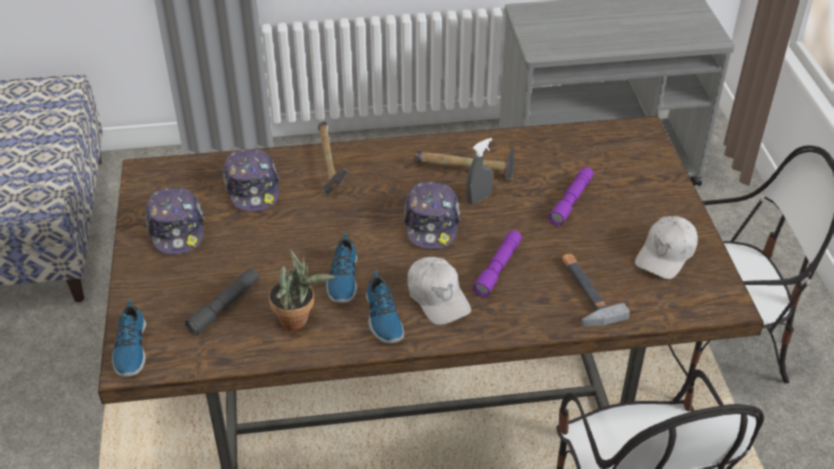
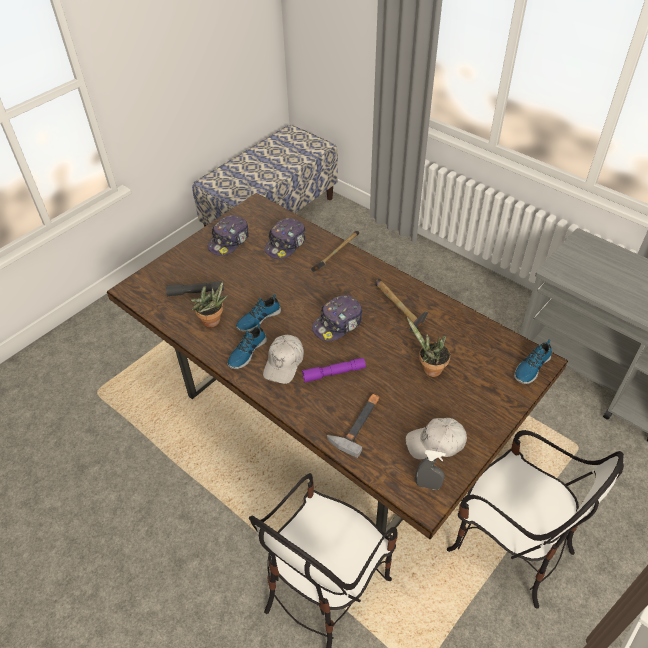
camera: 50 degrees right, 5 degrees up
(130, 349) = (139, 282): shoe -> shoe (531, 367)
(479, 198) = (381, 329): grey spray bottle -> grey spray bottle (428, 485)
(571, 201) = (429, 369): purple flashlight -> potted plant

